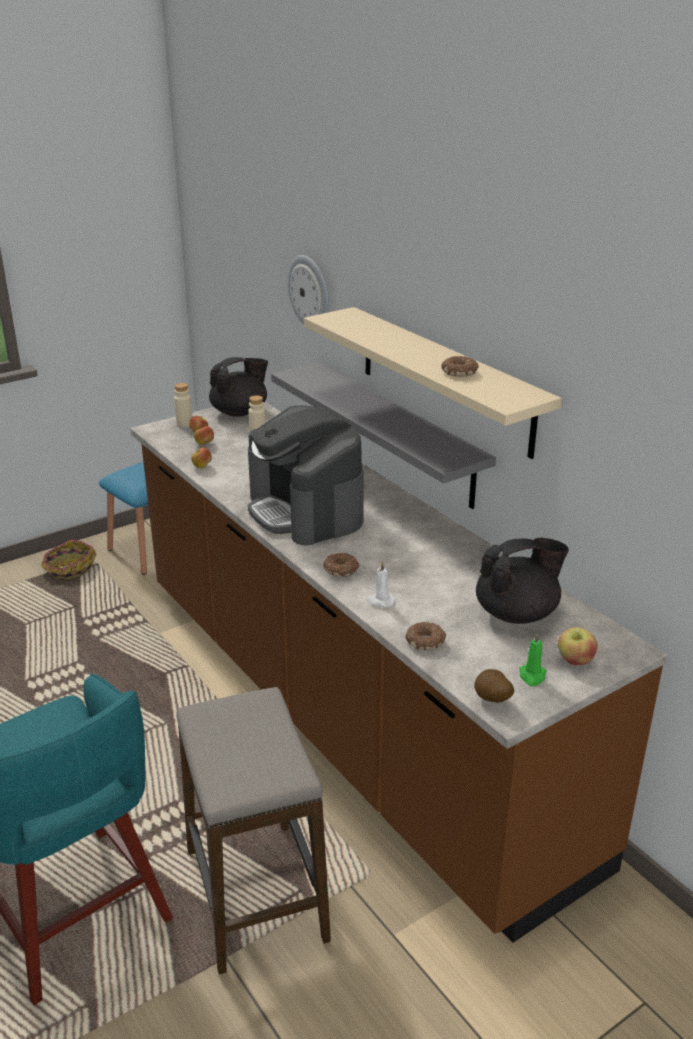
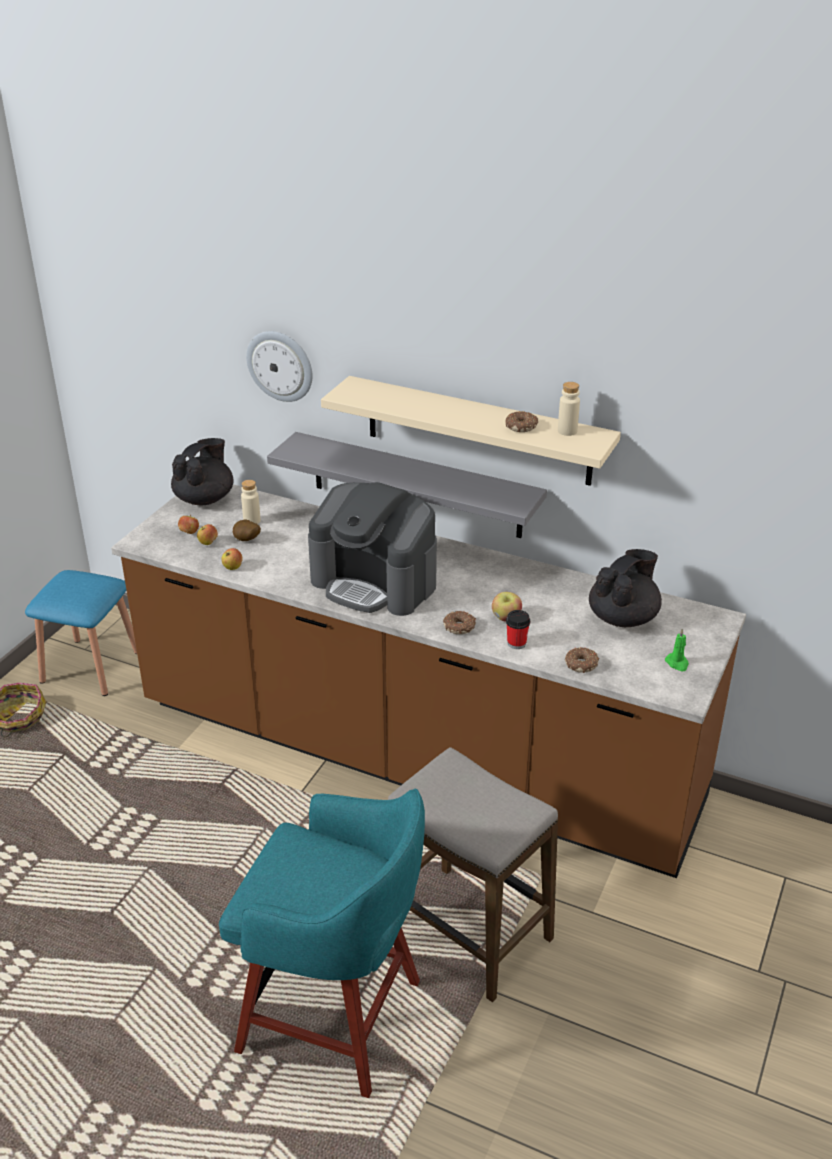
camera: 30 degrees left, 5 degrees up
(184, 423) = (163, 526): beige bottle -> beige bottle (567, 431)
(380, 601) = (516, 643): white candle -> cup
(492, 700) = (668, 692): potato -> potato (246, 541)
(575, 660) = (693, 641): apple -> apple (506, 618)

